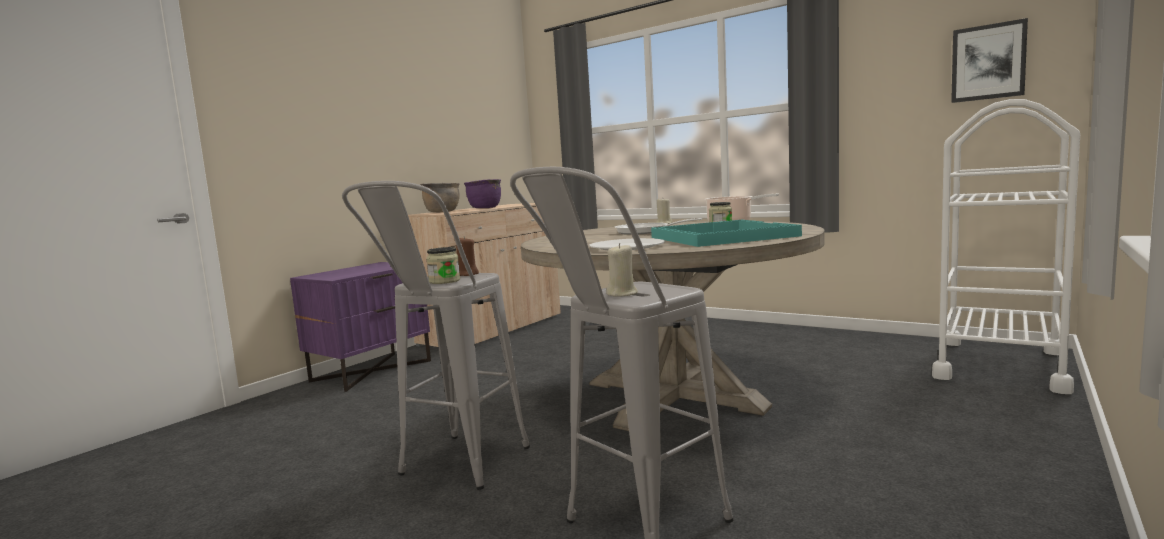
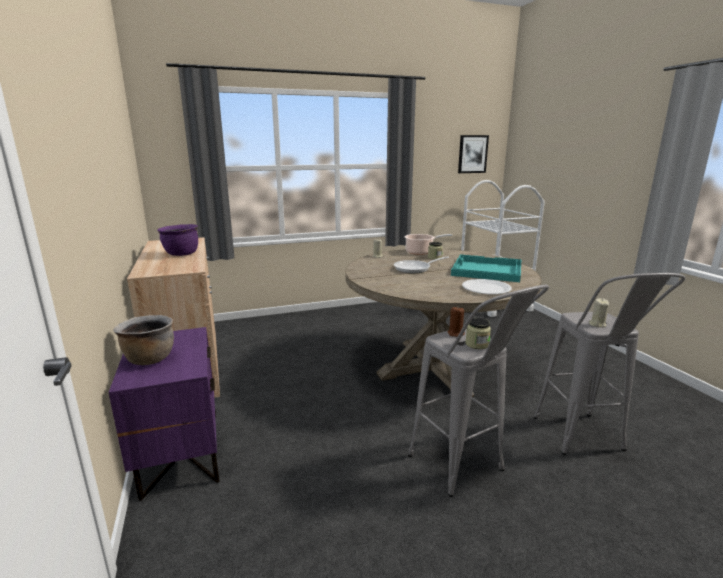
camera: 55 degrees left, 10 degrees up
(442, 212) = (161, 266): brown cooking pot -> brown cooking pot (149, 359)

